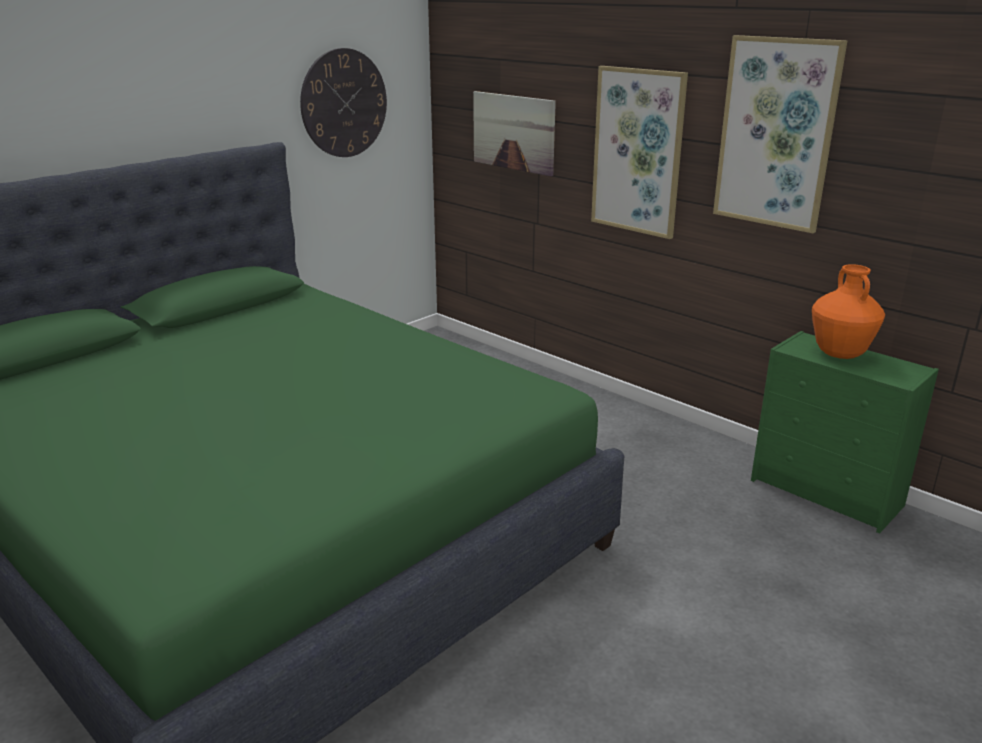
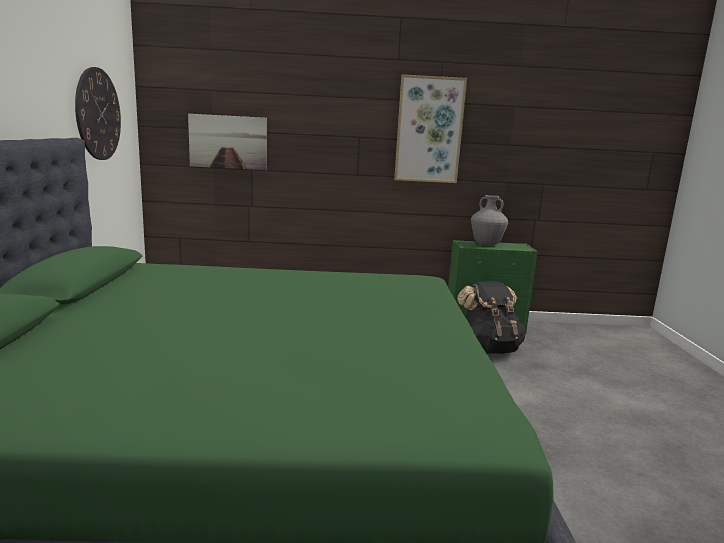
camera: 45 degrees left, 10 degrees down
(638, 152) = (336, 147): picture -> none
(757, 531) = (488, 349): none -> black backpack
(839, 354) = (486, 245): orange vase -> grey vase

